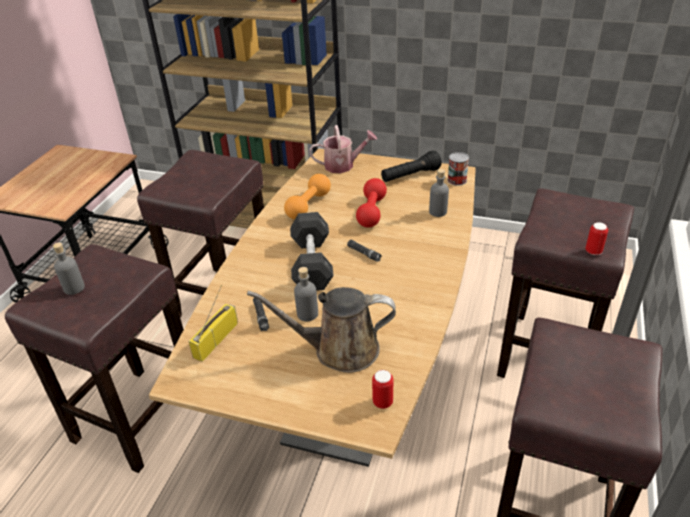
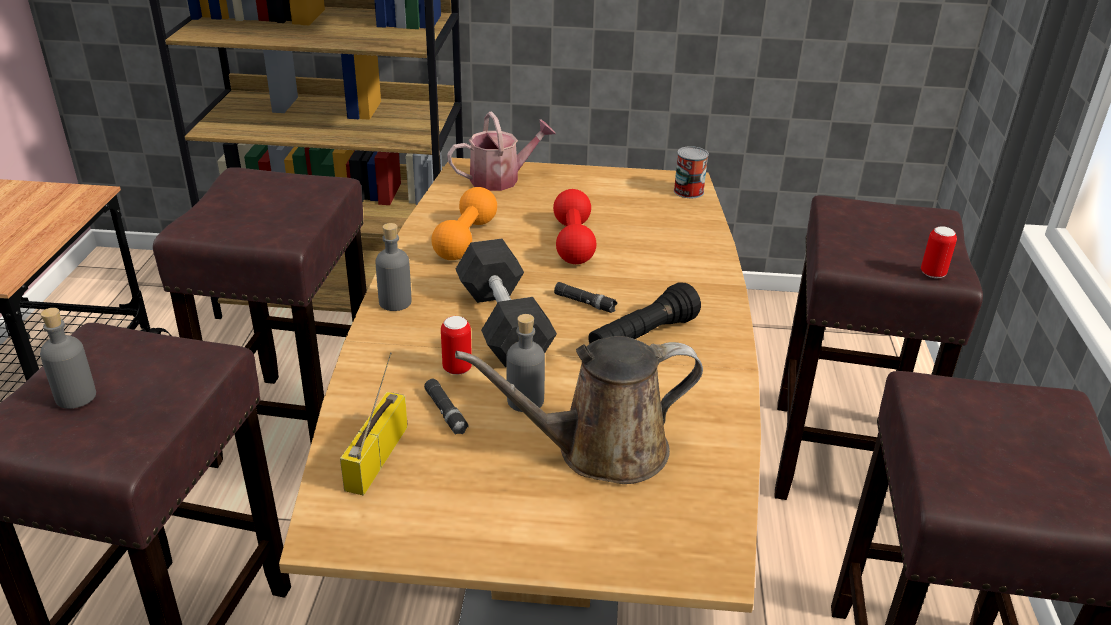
camera: 15 degrees left, 5 degrees down
(382, 402) = (705, 523): can -> can (457, 368)
(410, 176) = (614, 189): black flashlight -> black flashlight (642, 337)
(438, 212) = (677, 236): grey bottle -> grey bottle (395, 302)

